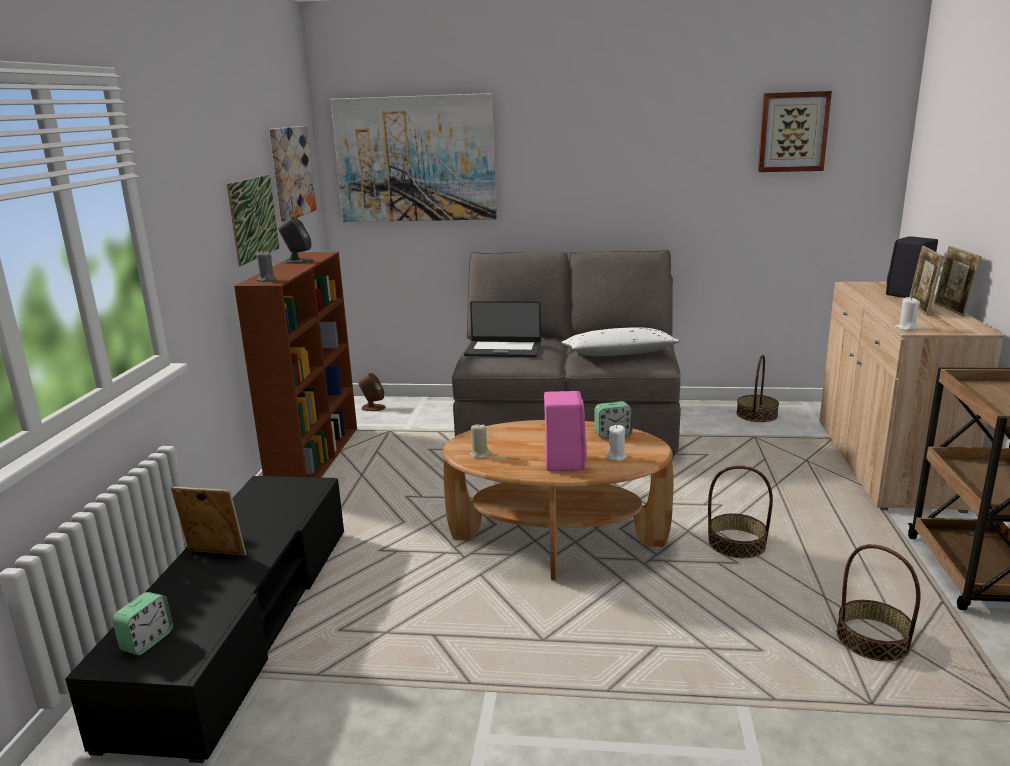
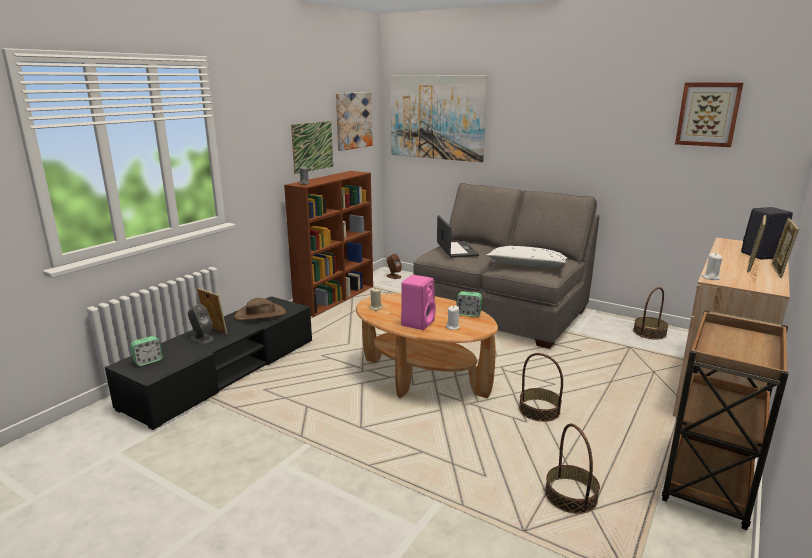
camera: 25 degrees right, 0 degrees up
(268, 509) = (260, 314): none -> brown hat
(297, 261) = (338, 175): grey speaker -> grey speaker (201, 338)
(503, 349) = (456, 250): laptop -> laptop turned 135 degrees counterclockwise

